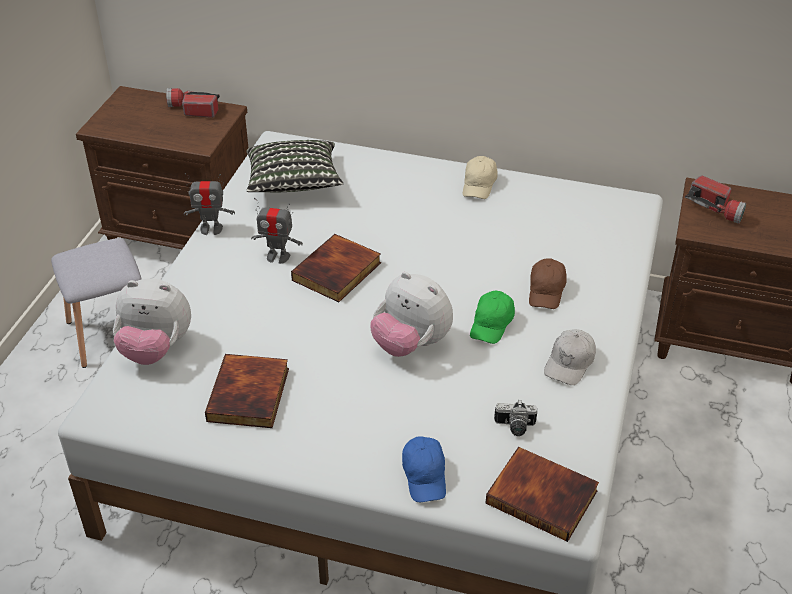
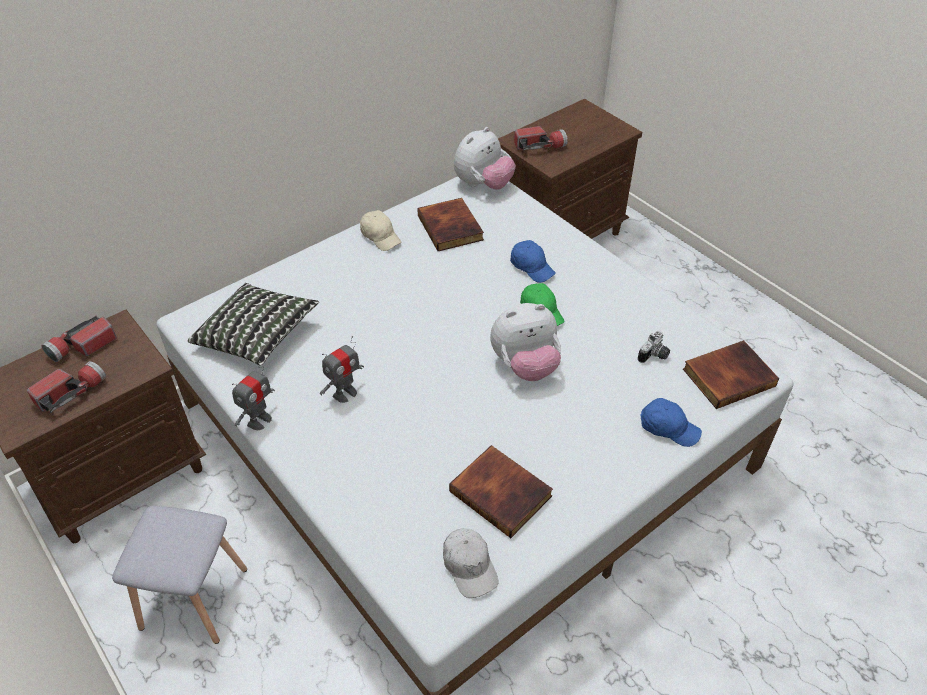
camera: 55 degrees left, 5 degrees up
(147, 129) = (71, 393): none -> flashlight
(156, 349) = (387, 535): plush toy -> plush toy (483, 185)
(337, 272) = (402, 366): book -> book (451, 227)
(546, 291) = (532, 267): brown cap -> blue cap
(570, 363) = (613, 295): white cap -> white cap (469, 566)

